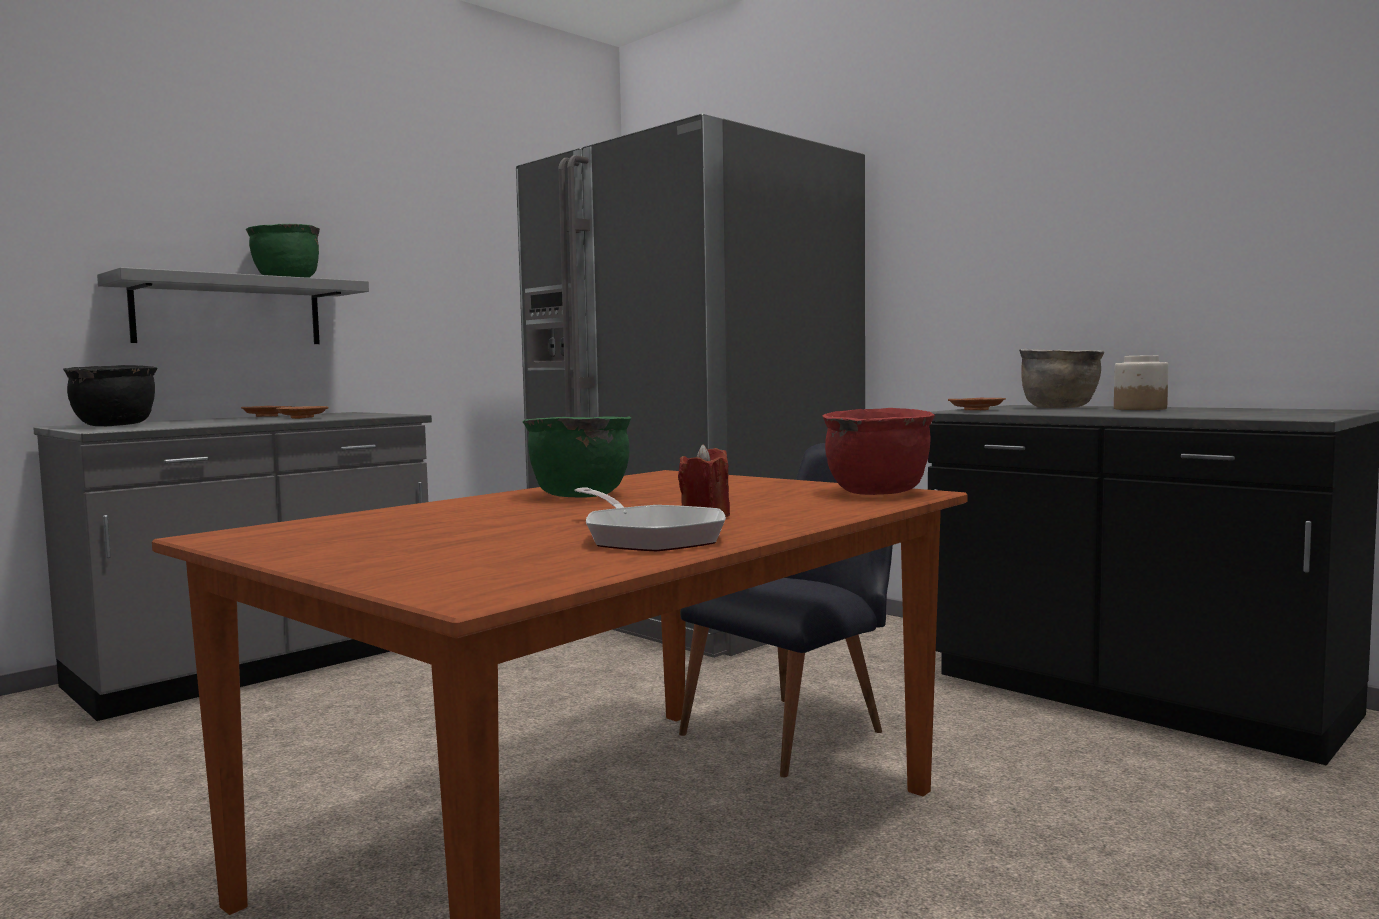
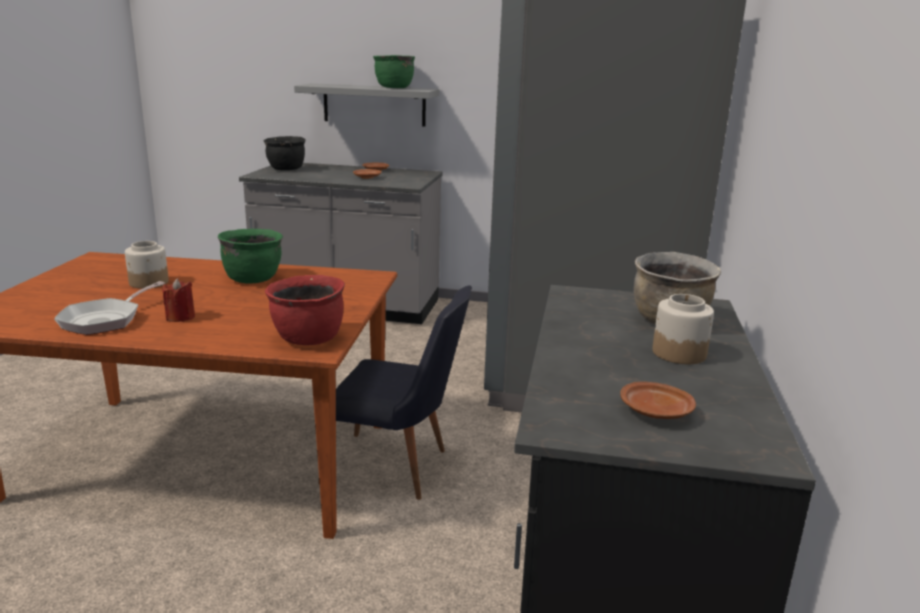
camera: 55 degrees right, 15 degrees up
(482, 521) = (148, 283): none -> jar
(977, 410) = (586, 298): brown plate -> brown plate (656, 412)

